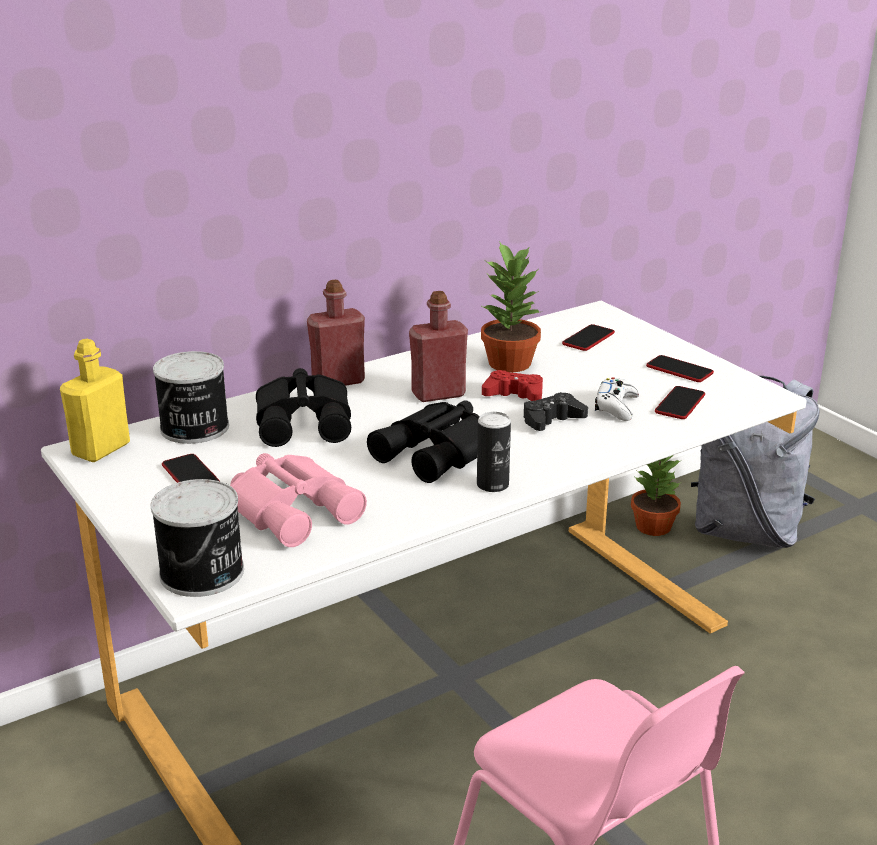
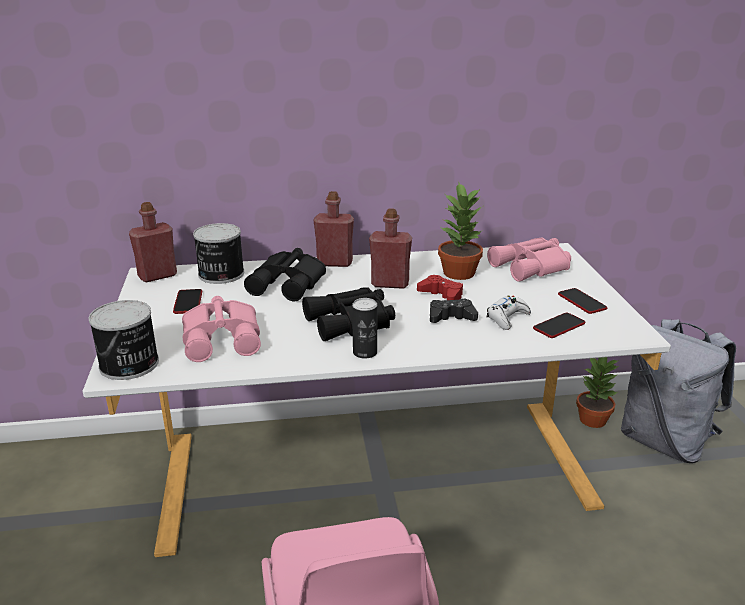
camera: 25 degrees right, 0 degrees up
(101, 449) = (157, 276): yellow bottle -> red bottle
(588, 339) = (532, 267): phone -> pink binoculars

